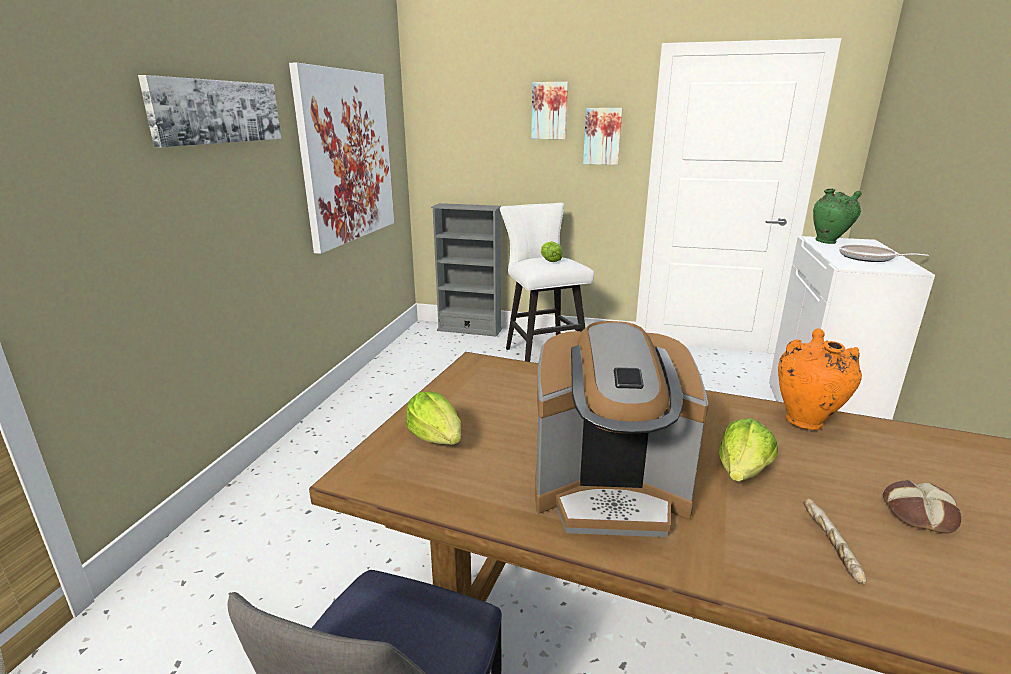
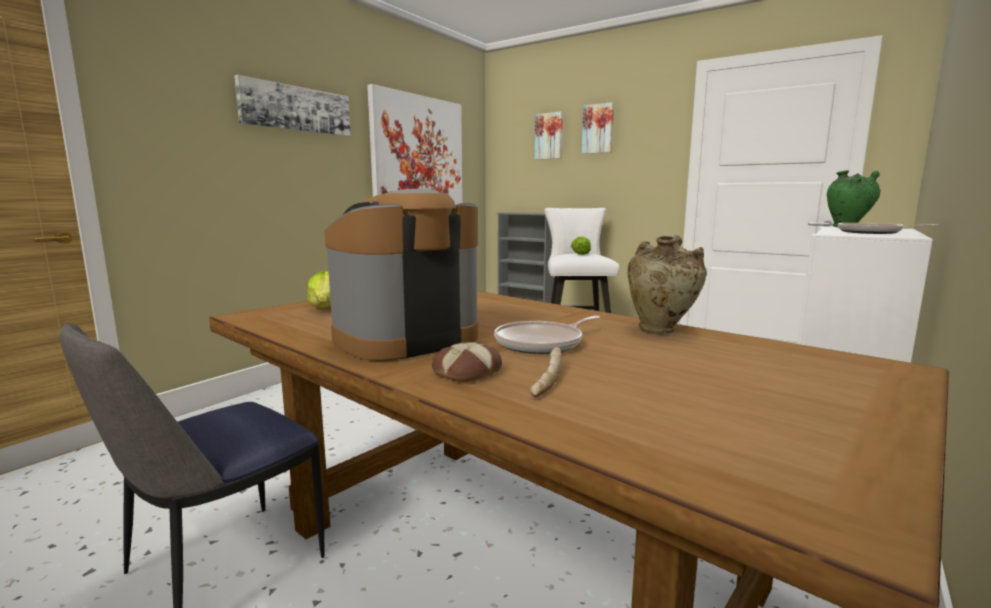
camera: 20 degrees right, 10 degrees down
(602, 136) = (644, 148): picture -> picture (549, 136)
(609, 494) = (405, 339): coffee machine -> coffee machine turned 120 degrees clockwise
(743, 471) = (542, 343): lettuce -> frying pan
(806, 421) = (661, 330): orange vase -> beige vase
(917, 513) = (678, 379): bread -> bread (466, 371)

